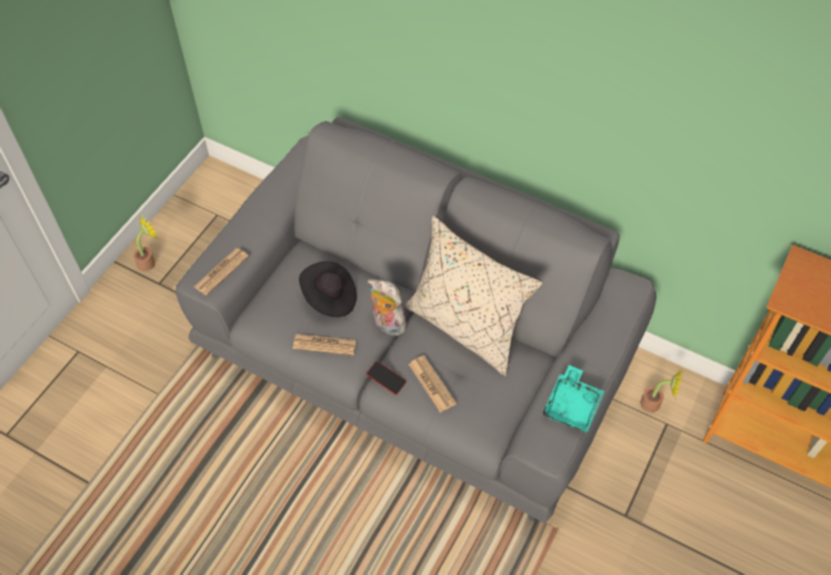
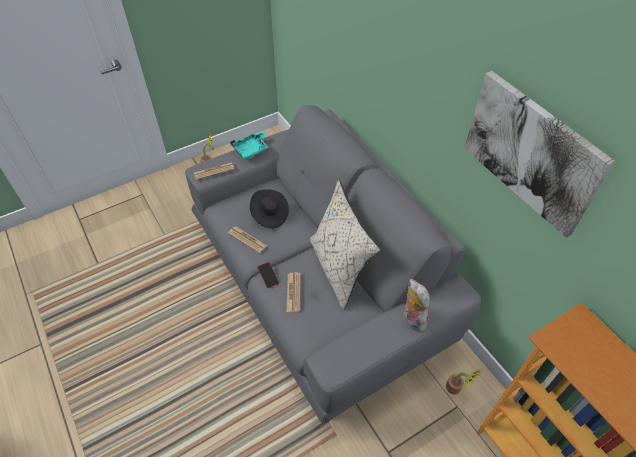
camera: 30 degrees right, 5 degrees down
(386, 324) = (292, 245): plush toy -> plush toy (412, 319)
(572, 405) = (367, 348): turquoise tray -> turquoise tray (251, 149)
(694, 103) = (531, 152): none -> picture

